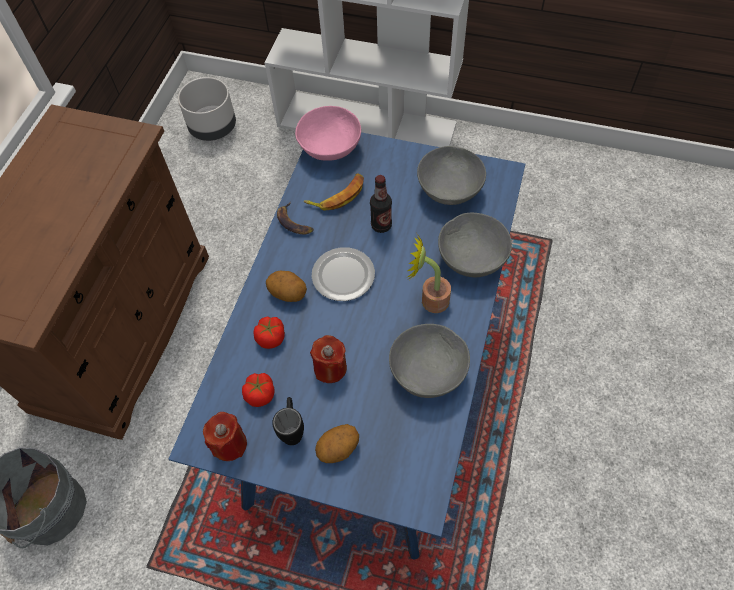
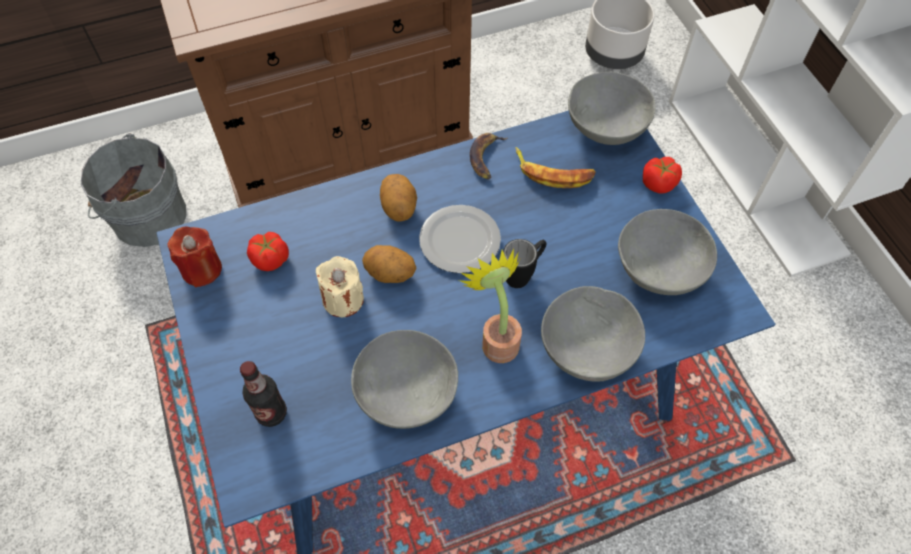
camera: 50 degrees right, 0 degrees up
(271, 338) = (338, 227): tomato -> tomato (659, 183)
(292, 429) = (253, 310): black mug -> black mug (523, 274)
(330, 148) = (606, 127): pink bowl -> grey bowl
(330, 368) = (343, 299): red candle -> beige candle
(338, 449) = (258, 366): potato -> potato (390, 274)
(381, 225) = (551, 235): bottle -> bottle (271, 413)

